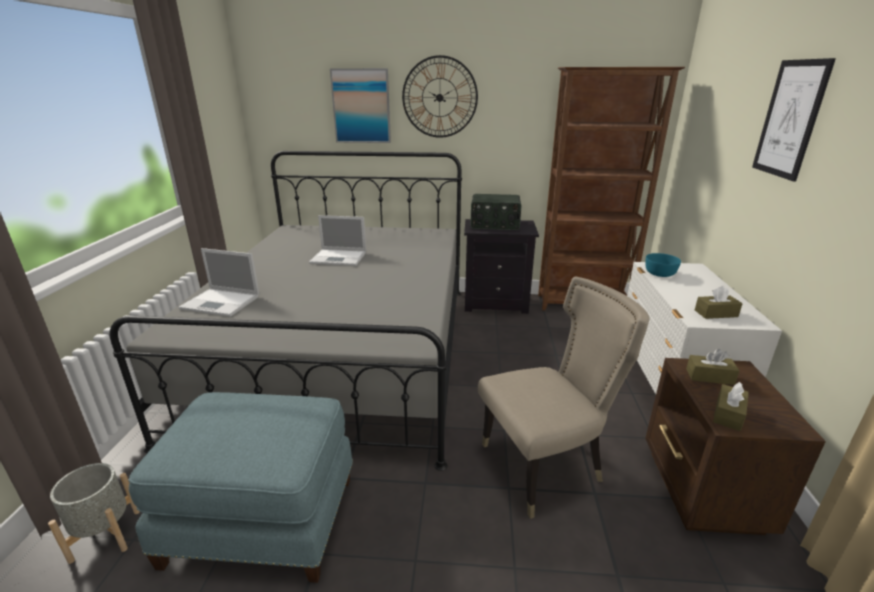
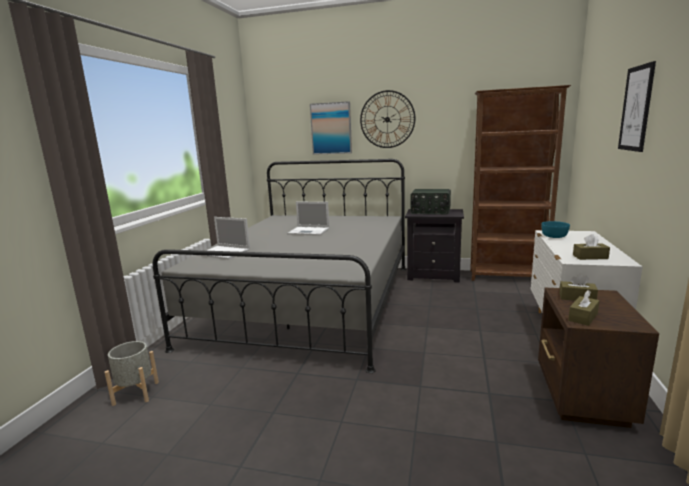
camera: 10 degrees right, 10 degrees down
(263, 518) = (238, 391): blue ottoman -> none
(546, 465) = (453, 375): beige chair -> none

